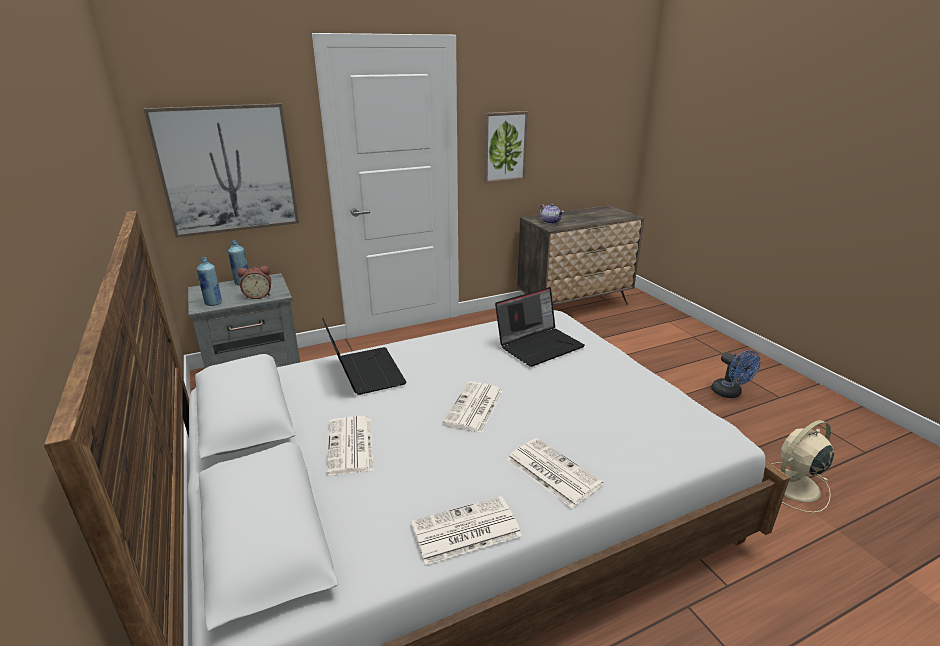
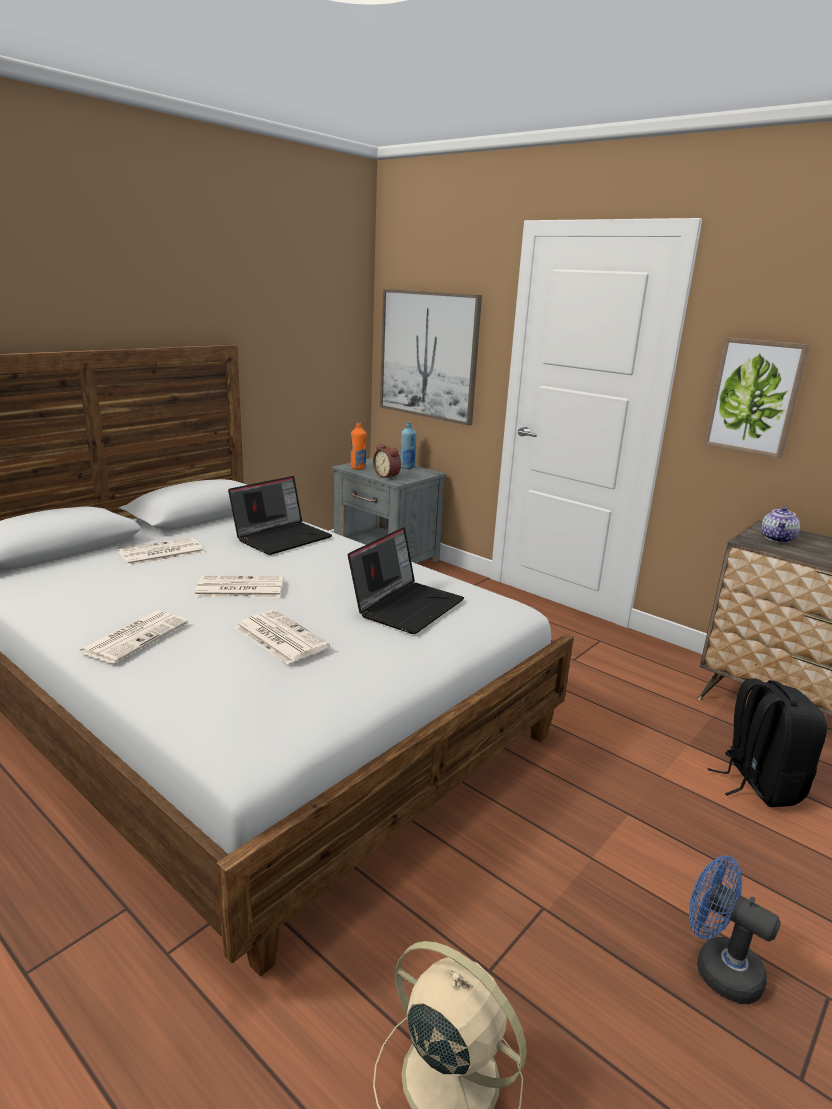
camera: 65 degrees right, 5 degrees down
(213, 303) = (358, 468): blue bottle -> orange bottle
(464, 531) = (48, 609): newspaper -> newspaper (279, 637)
(539, 345) = (407, 606): laptop -> laptop turned 90 degrees counterclockwise
(618, 338) = (758, 783): none -> black backpack
(729, 393) = (717, 967): blue fan -> blue fan turned 90 degrees clockwise

